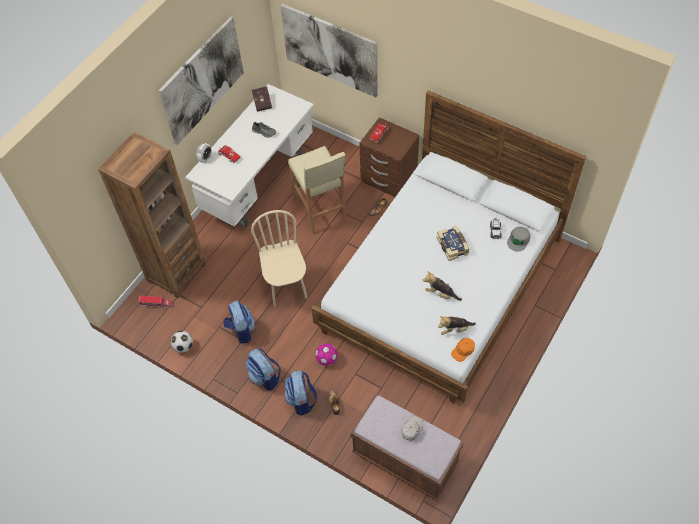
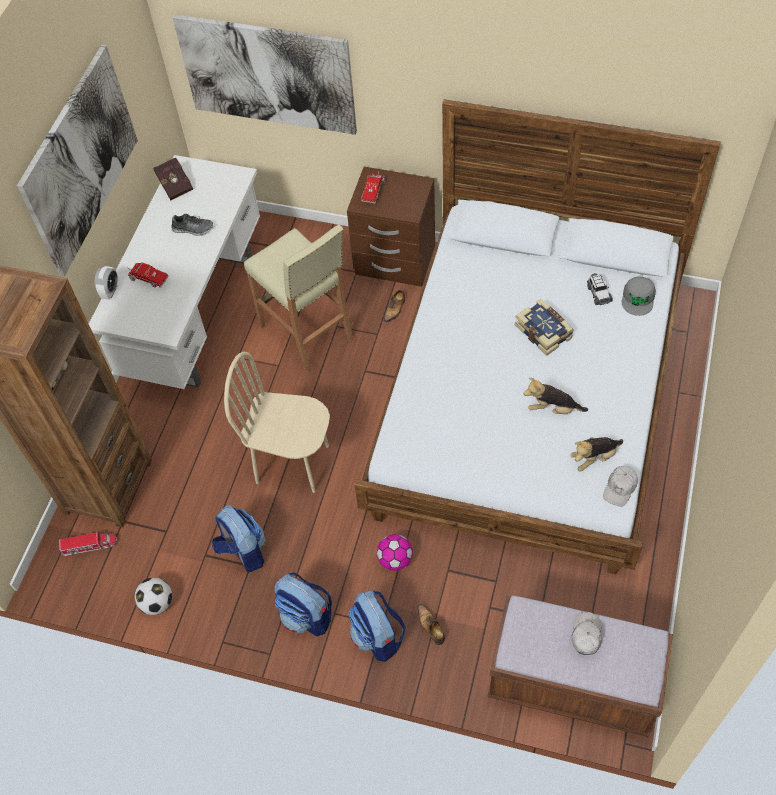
camera: 15 degrees left, 0 degrees up
(286, 287) = (293, 463): beige chair -> beige chair turned 45 degrees counterclockwise
(463, 351) = (620, 488): orange cap -> white cap

